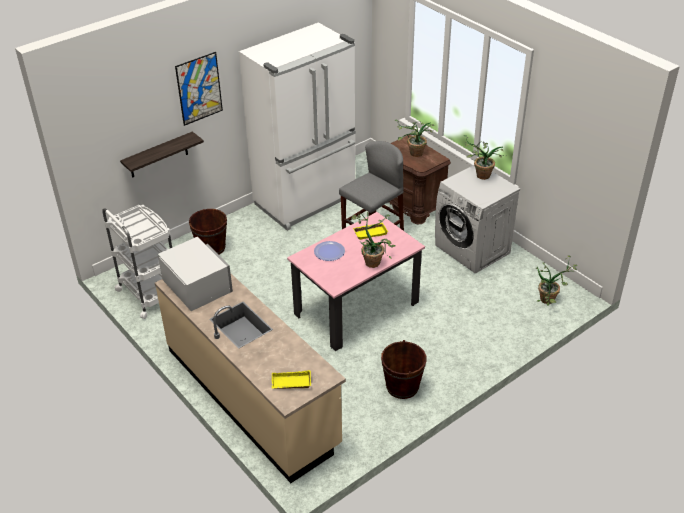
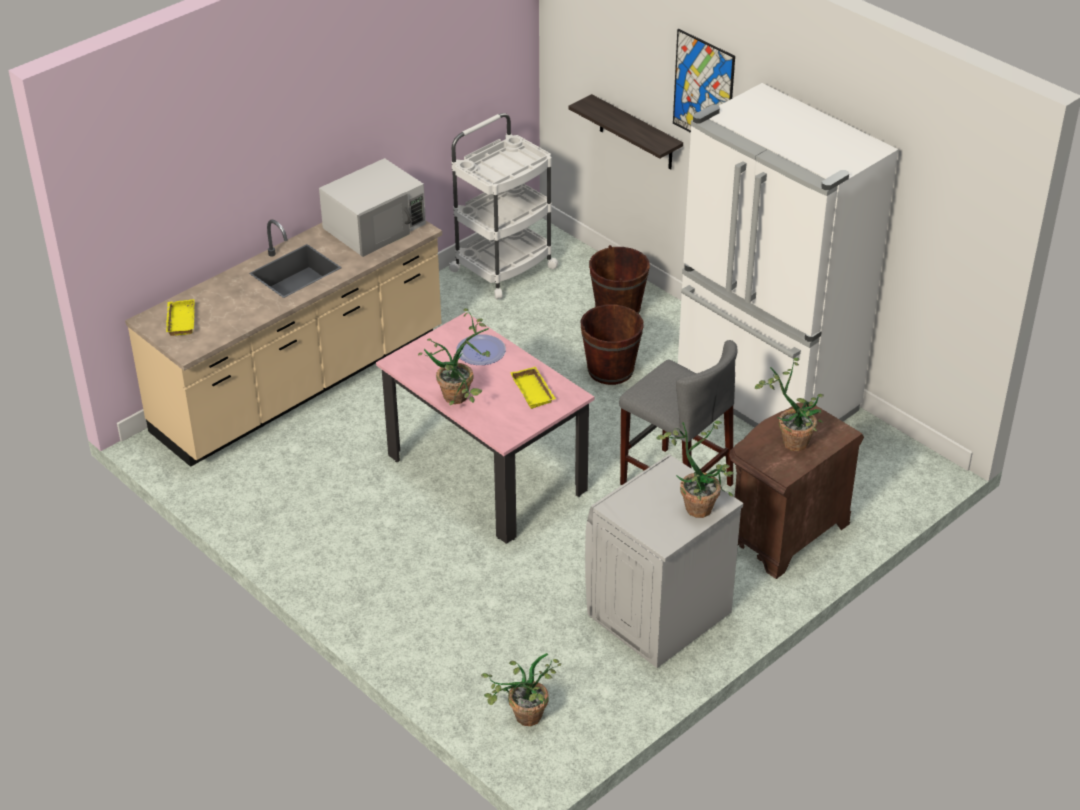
camera: 85 degrees right, 0 degrees up
(402, 386) = (314, 529): brown bucket -> brown bucket (610, 370)

